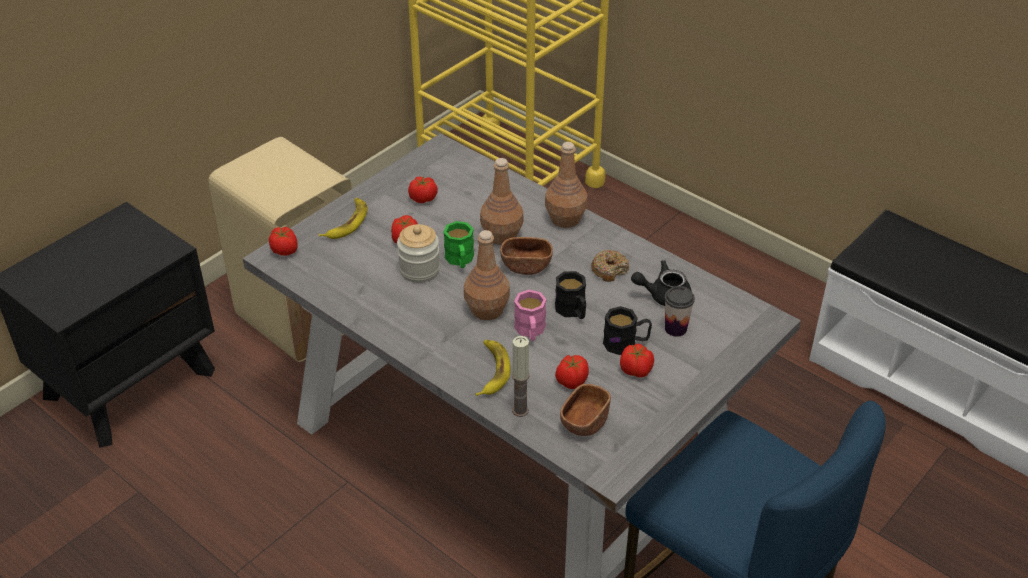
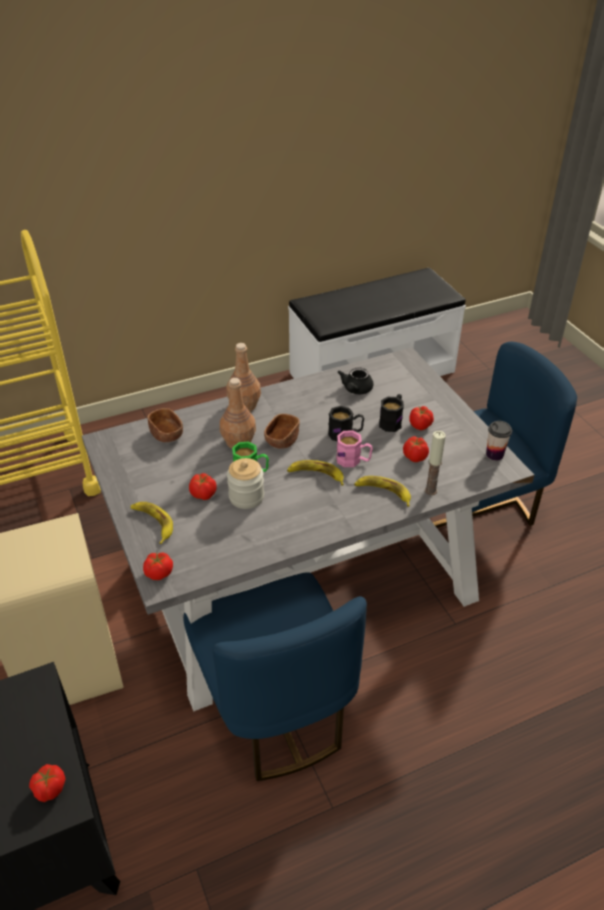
camera: 65 degrees left, 0 degrees up
(326, 486) = (275, 710): none -> blue chair
(423, 199) = (159, 469): tomato -> tomato (50, 789)
(486, 309) = (316, 475): brown bottle -> banana
(584, 422) = (456, 464): brown bowl -> brown bowl (167, 434)
(609, 270) = (314, 404): donut -> none
(675, 328) = (390, 396): cup -> cup (494, 454)

